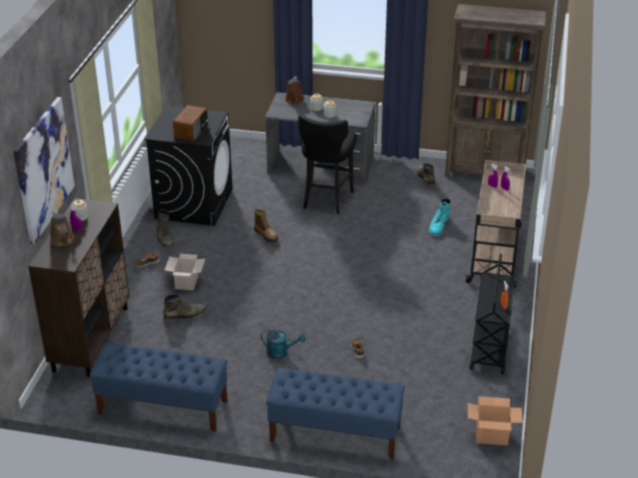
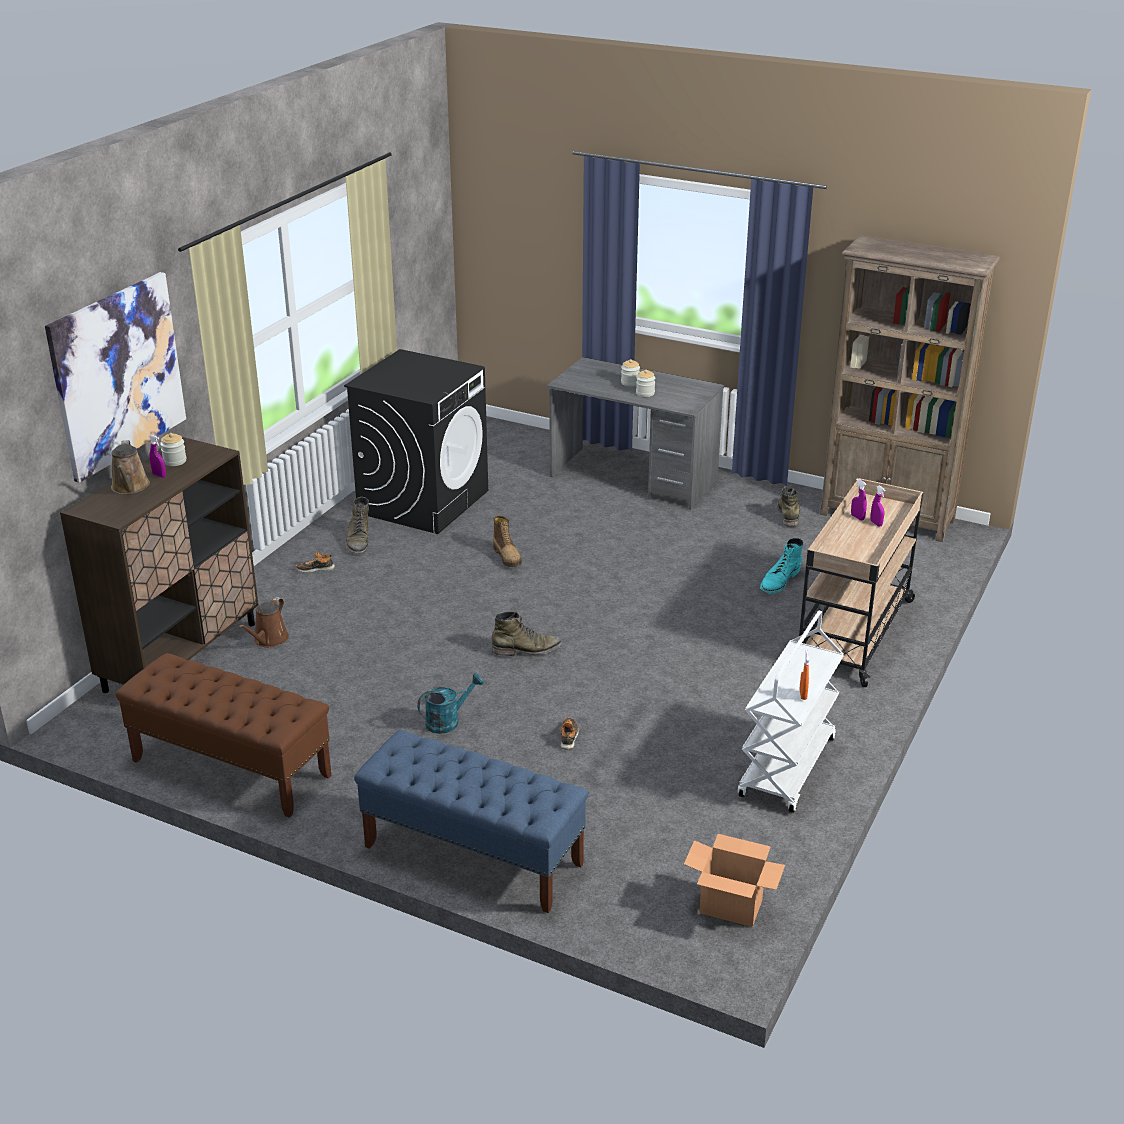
camera: 15 degrees right, 5 degrees down
(162, 407) = (230, 768): blue bench -> brown bench
(185, 316) = (332, 647): green boot -> green boot (526, 650)
(186, 282) = (357, 602): cardboard box -> none
(192, 131) = (417, 384): radio -> none
(281, 352) = (448, 721): turquoise watering can -> turquoise watering can turned 60 degrees counterclockwise
(294, 100) = (602, 370): brown watering can -> brown watering can (269, 640)
(326, 199) = (621, 521): black stool -> none
(490, 347) = (788, 768): black cart -> white cart

